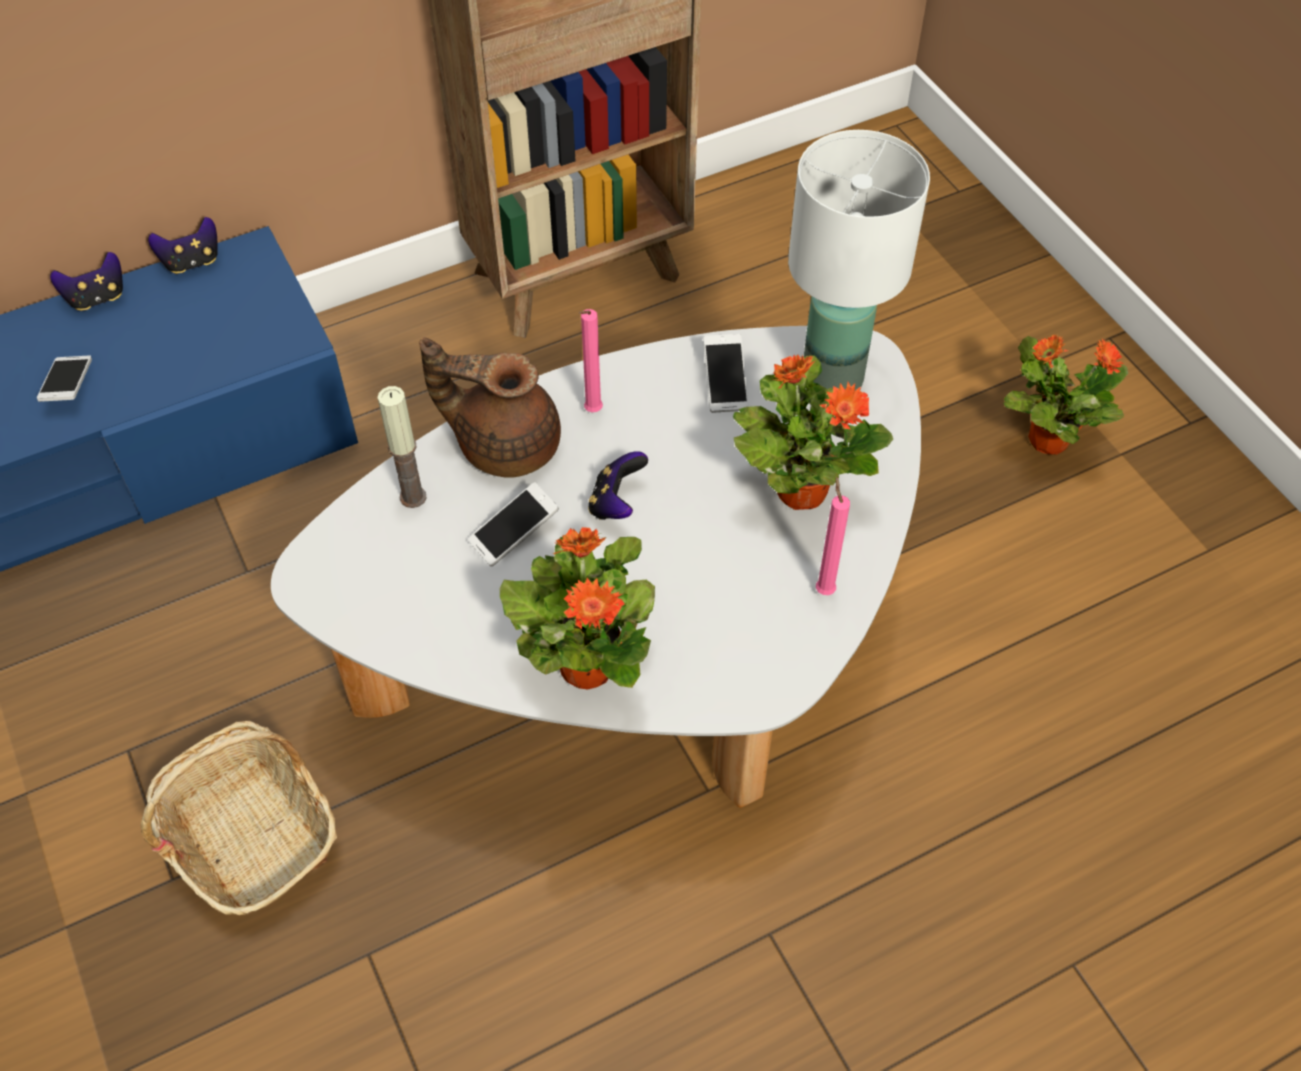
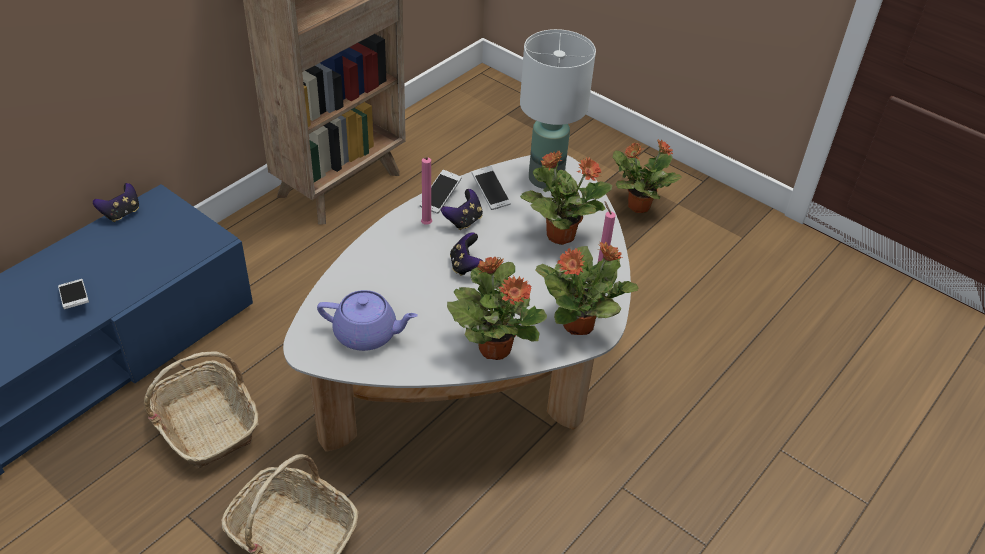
camera: 25 degrees left, 10 degrees down
(97, 298) = (67, 247): game controller -> game controller (463, 221)
(213, 618) = (206, 424): none -> basket
(406, 579) = (367, 334): none -> purple teapot
(413, 497) = (347, 292): candle -> none
(504, 443) = (385, 252): brown teapot -> none
(514, 532) = (416, 295): phone -> phone (440, 197)
(746, 666) = (579, 324): none -> potted plant

